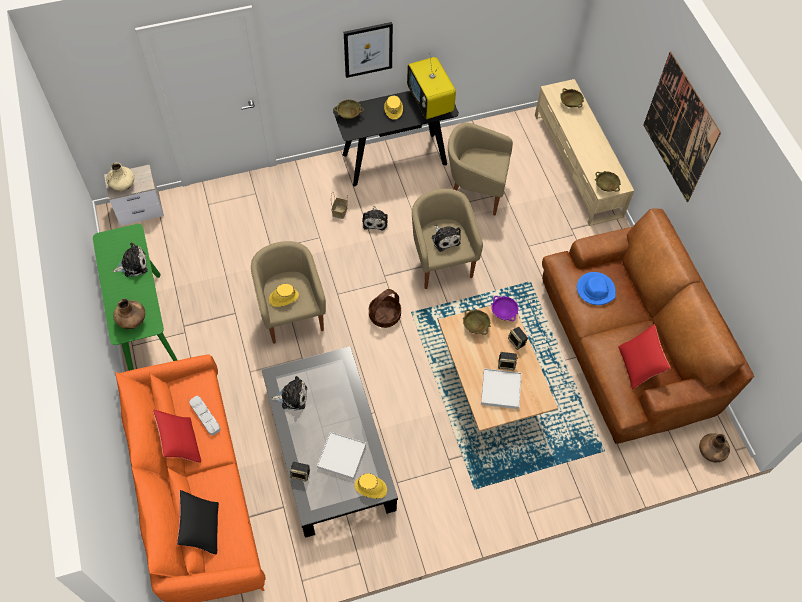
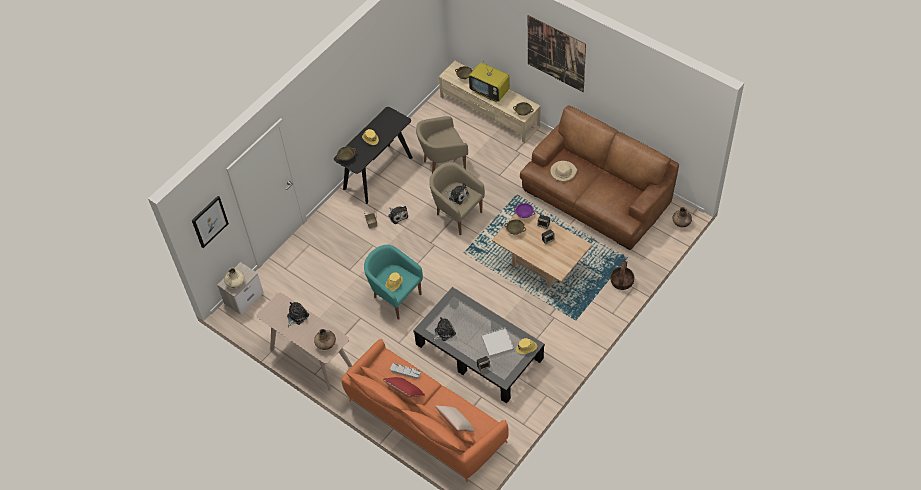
camera: 30 degrees left, 5 degrees down
(145, 323) = (310, 357): green console table -> beige console table
(202, 528) = (456, 425): black pillow -> beige pillow
(292, 314) = (395, 297): beige armchair -> turquoise armchair
(368, 49) = (342, 109): picture -> picture (209, 221)
(384, 315) = (450, 264): basket -> basket (622, 281)
(430, 103) = (389, 122): television -> television (490, 92)
(501, 389) = (555, 254): white tray -> none
(595, 290) = (563, 172): blue hat -> beige hat
(638, 366) = (616, 197): red pillow -> none

